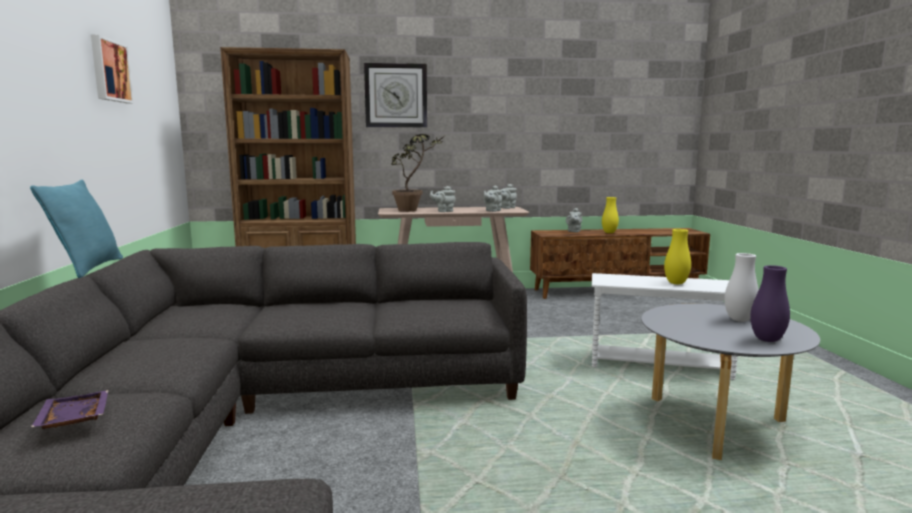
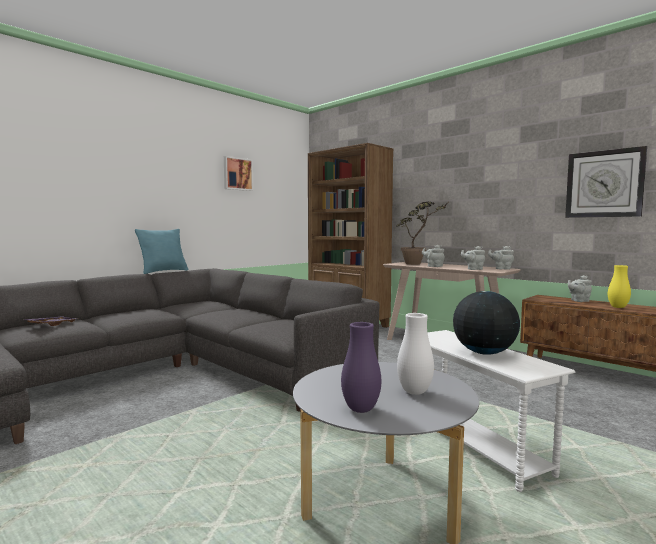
camera: 50 degrees right, 5 degrees down
(396, 95) = (424, 172): wall clock -> wall clock (604, 184)
(676, 283) = (483, 353): yellow vase -> globe

